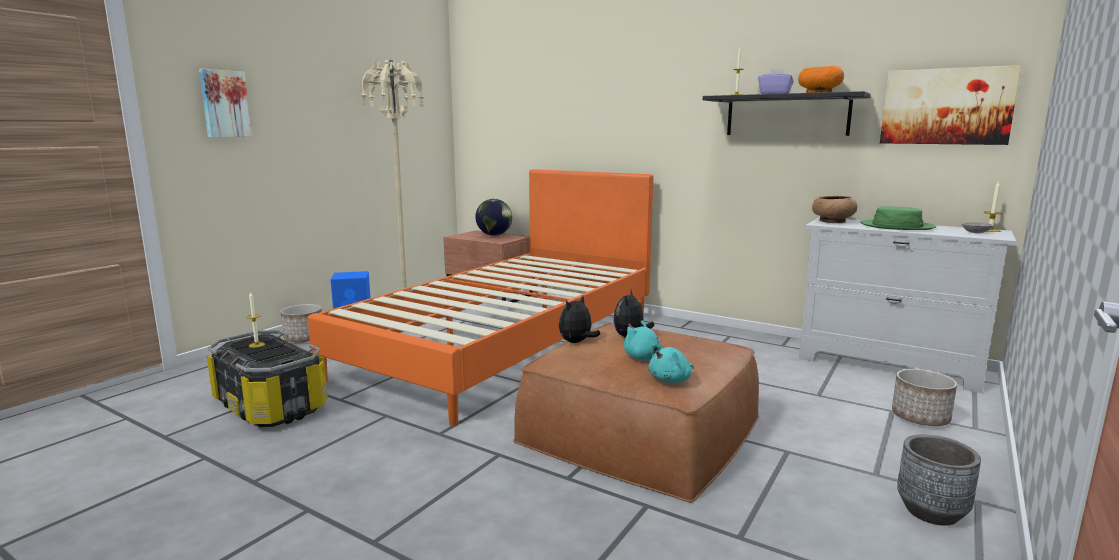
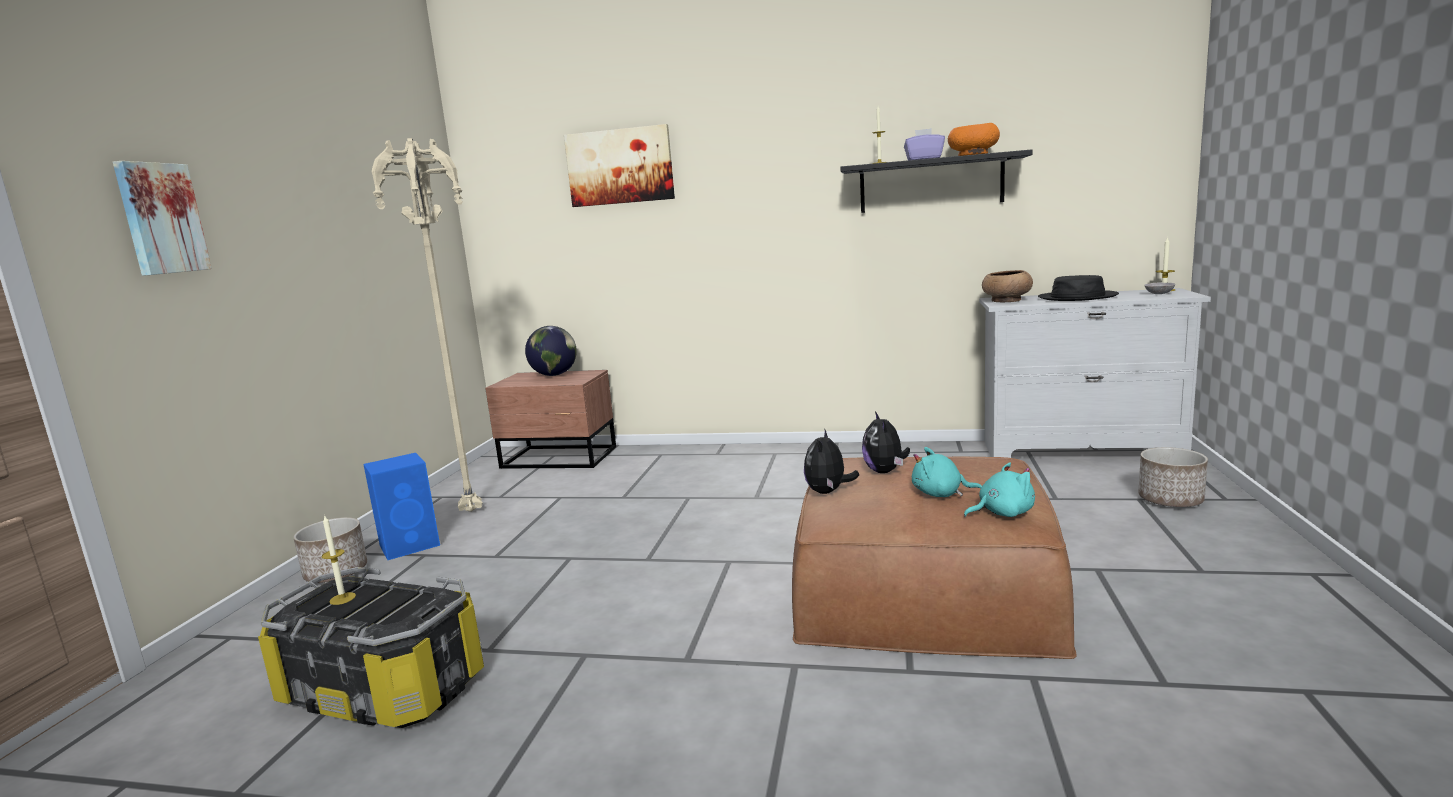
camera: 20 degrees left, 0 degrees up
(506, 343) = (648, 515): orange bed -> none
(671, 380) = (1002, 513): turquoise plush toy -> turquoise plush toy turned 135 degrees counterclockwise
(897, 226) = (1077, 297): green hat -> black hat
(931, 512) = (1291, 597): grey planter -> none
(946, 106) = (1103, 162): picture -> picture (620, 166)

